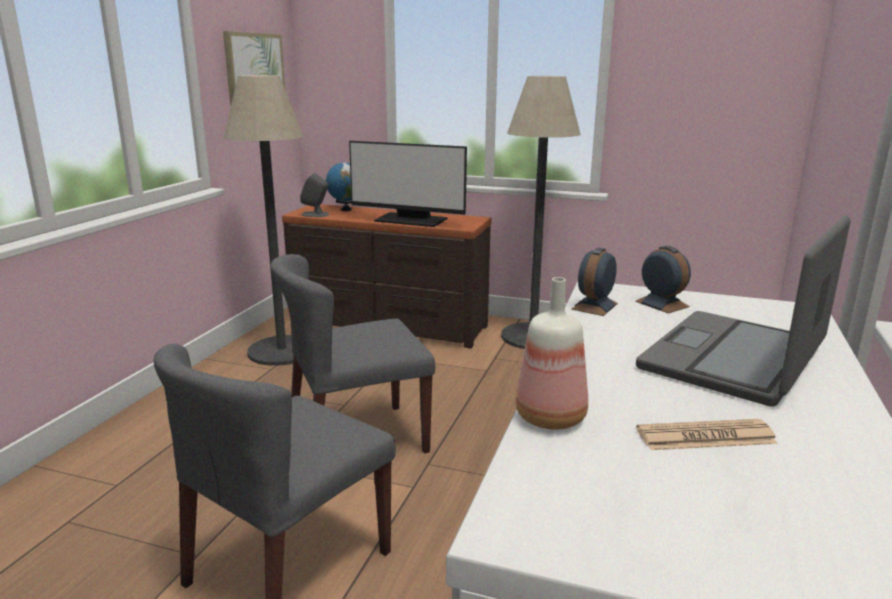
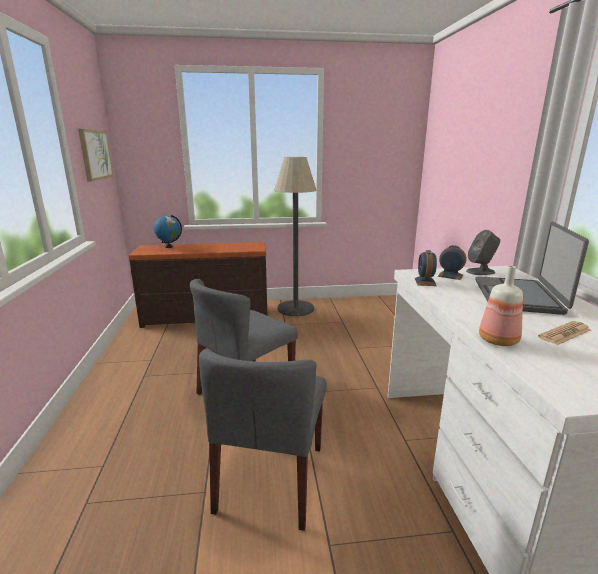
camera: 25 degrees left, 0 degrees up
(282, 351) = (148, 346): floor lamp -> none
(315, 214) = (152, 252): grey speaker -> grey speaker (480, 271)
(410, 220) = (220, 249): monitor -> none

